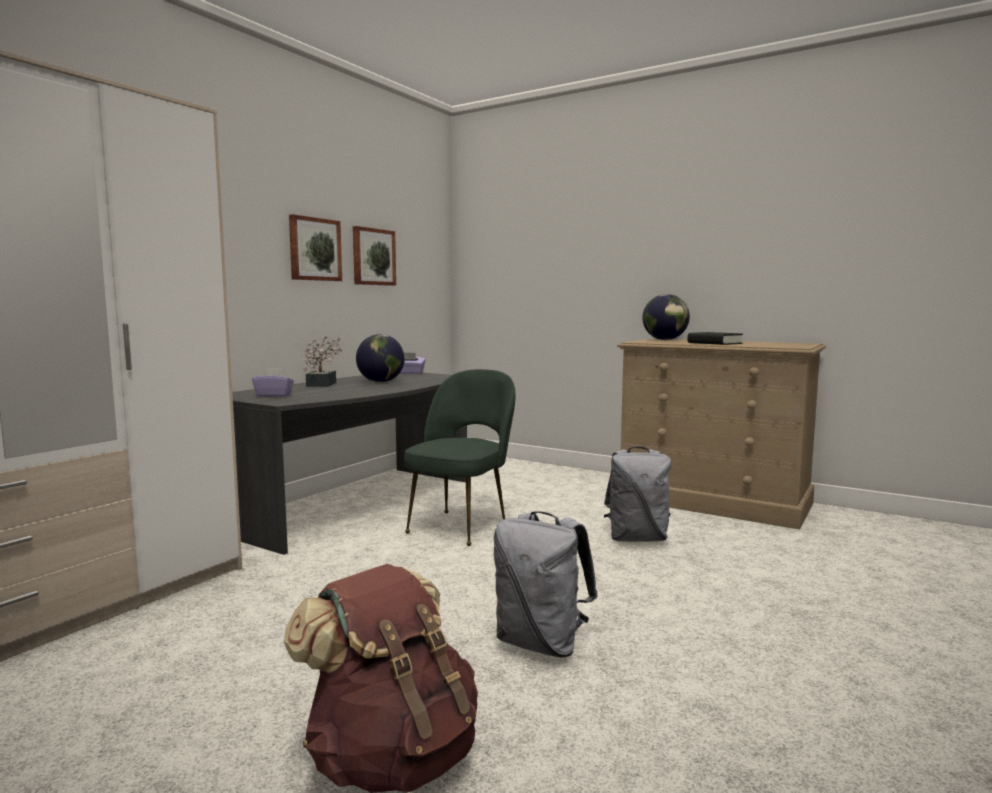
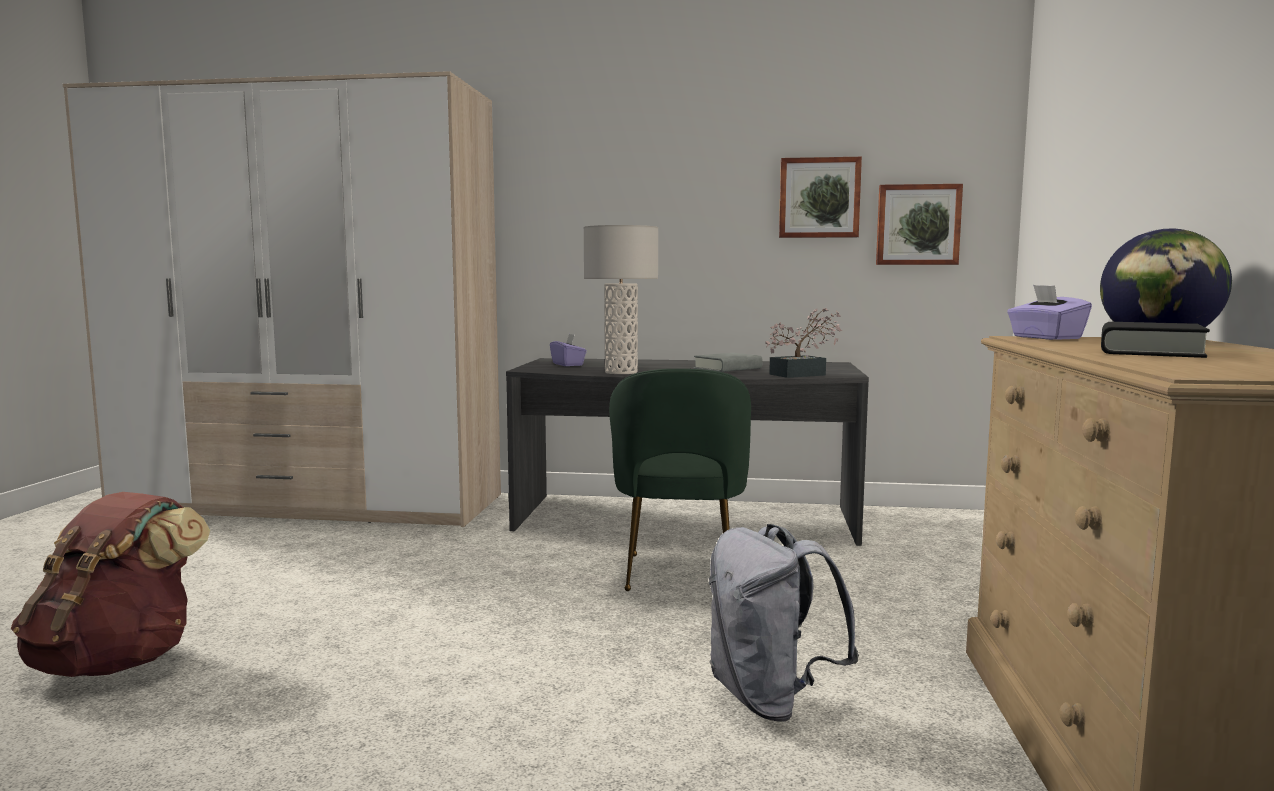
camera: 65 degrees right, 0 degrees up
(314, 249) = (711, 196): picture -> picture (917, 225)
(323, 384) = (674, 362): potted plant -> potted plant (803, 374)
(353, 393) = (620, 372): none -> white table lamp
(381, 382) = (728, 368): globe -> grey book
(410, 373) = (833, 366): purple tissue box -> purple tissue box (1045, 338)
(462, 525) = (678, 578): green chair -> green chair turned 90 degrees clockwise
(541, 643) = (341, 686): grey backpack -> none

